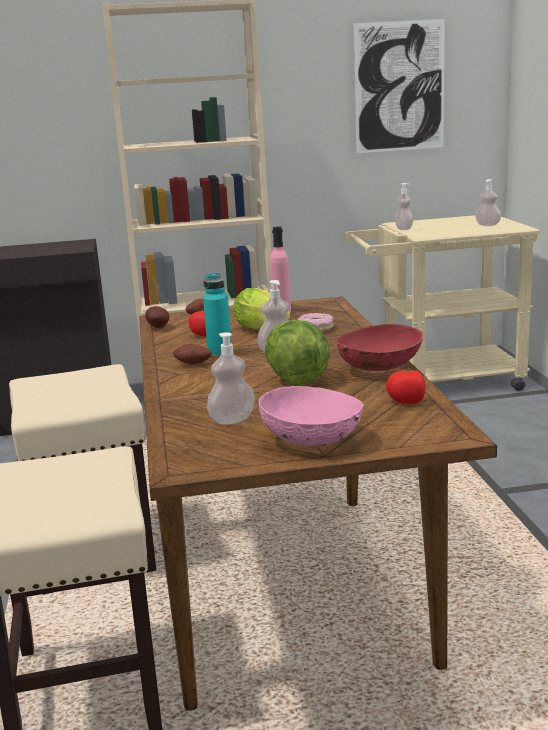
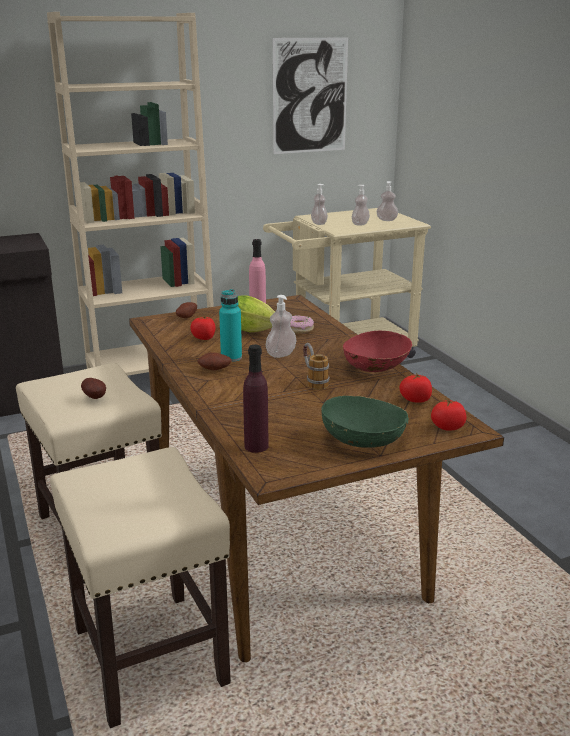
camera: 15 degrees left, 5 degrees up
(158, 327) = (157, 331): potato -> potato (95, 397)
(183, 439) = (256, 446): none -> purple bottle
(232, 420) = (285, 425): soap dispenser -> soap dispenser (360, 224)
(296, 378) = (313, 381): lettuce -> mug
(313, 440) = (363, 441): pink bowl -> green bowl
(428, 431) = (447, 427): none -> tomato

